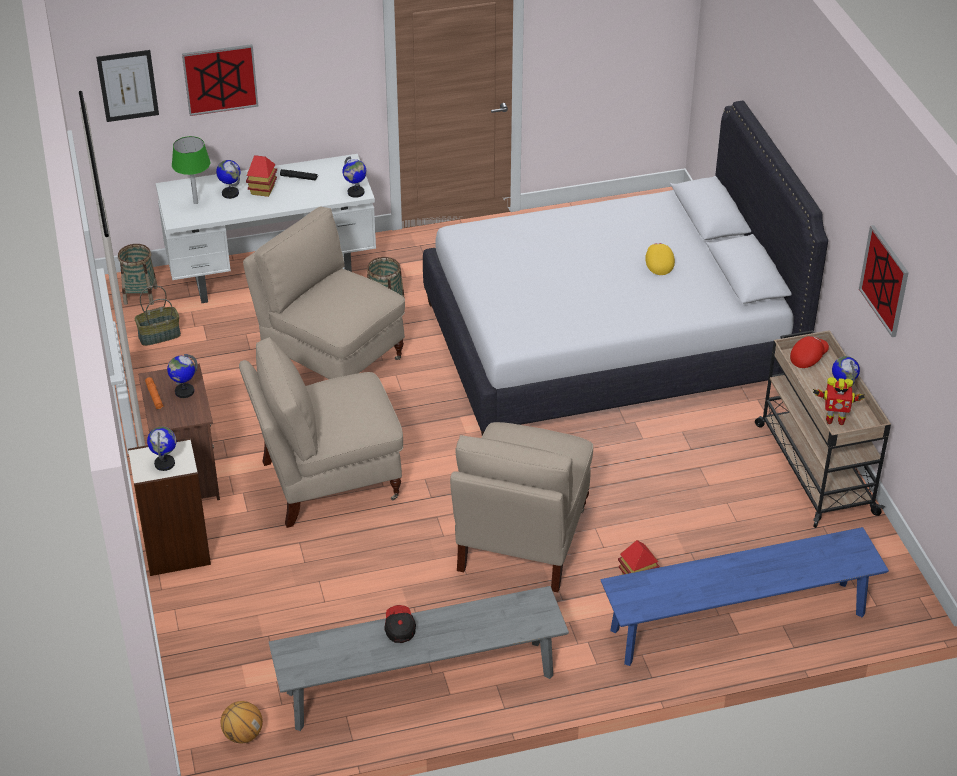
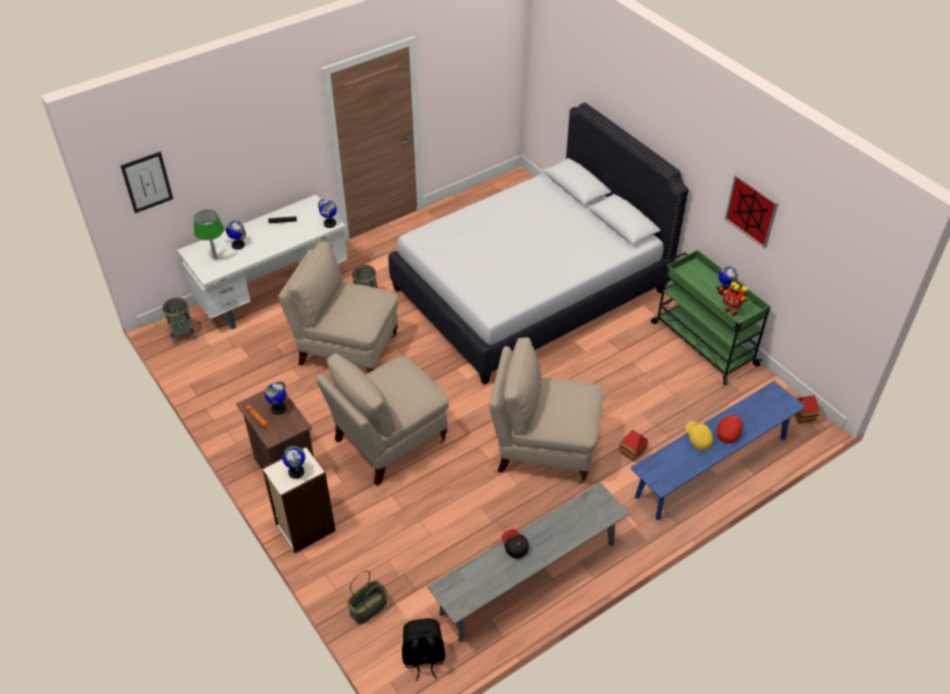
camera: 20 degrees left, 5 degrees up
(159, 336) = (212, 362): basket -> basket (368, 609)
(220, 79) = (214, 162): picture -> none
(243, 735) = (423, 658): basketball -> black backpack
(263, 190) = (261, 237): toy house -> toy house (803, 417)
(521, 541) = (544, 449): beige chair -> beige chair turned 105 degrees clockwise
(658, 264) = (561, 228): yellow cap -> yellow cap (697, 439)
(808, 357) = (690, 272): red cap -> red cap (728, 432)
(814, 467) = (702, 343): beige cart -> green cart
(834, 419) = (730, 311): toy robot -> toy robot turned 45 degrees clockwise

